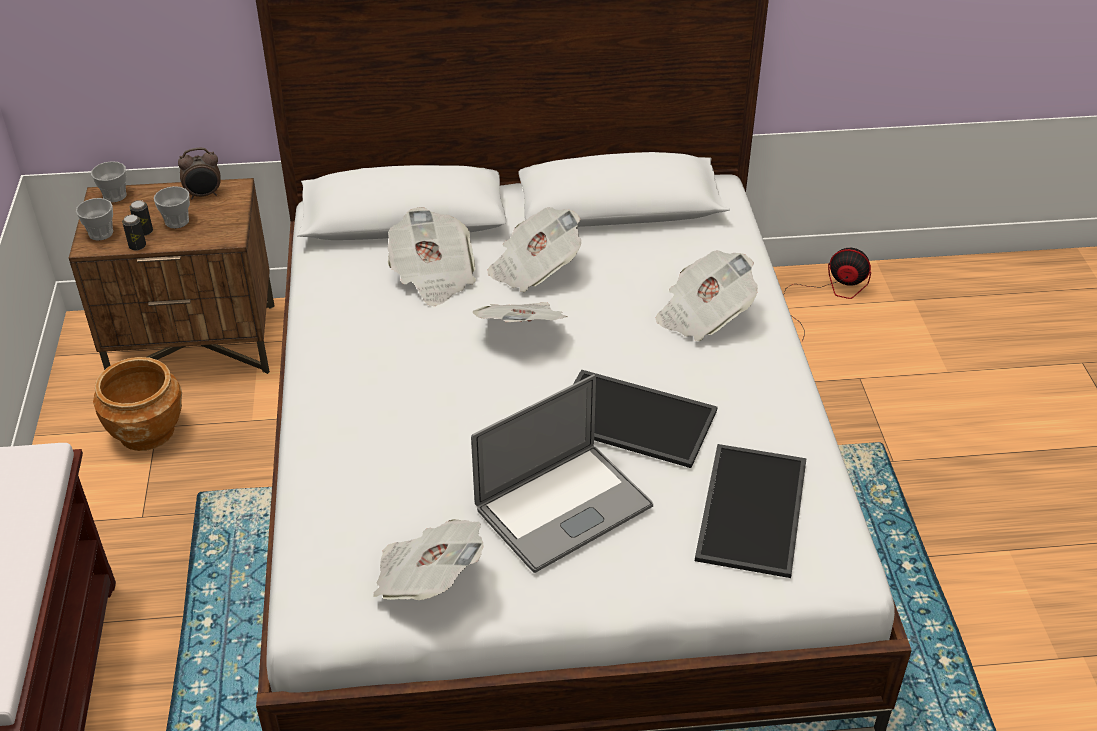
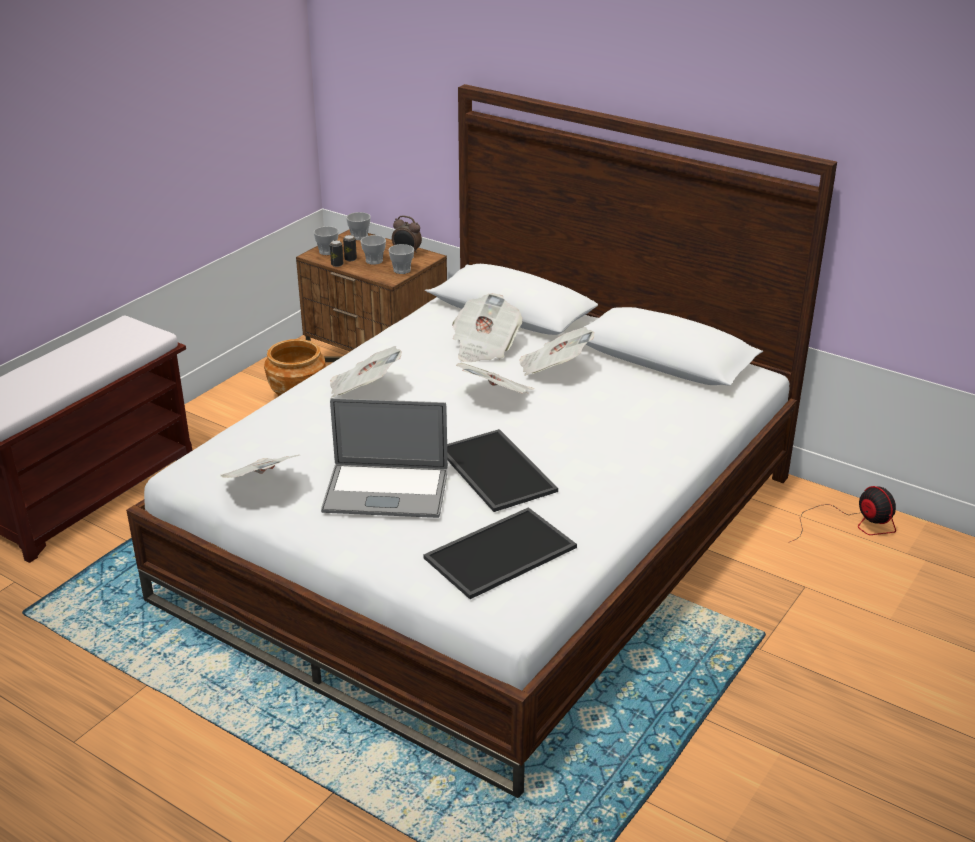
camera: 40 degrees right, 10 degrees down
(227, 220) = (402, 270): none -> cup
(703, 315) = (630, 439): newspaper -> newspaper (364, 389)

